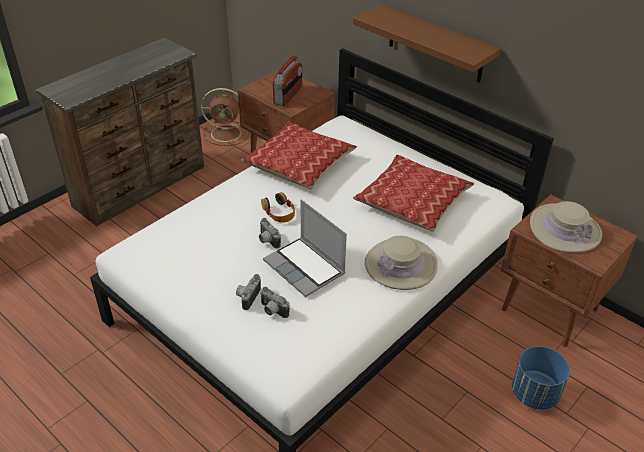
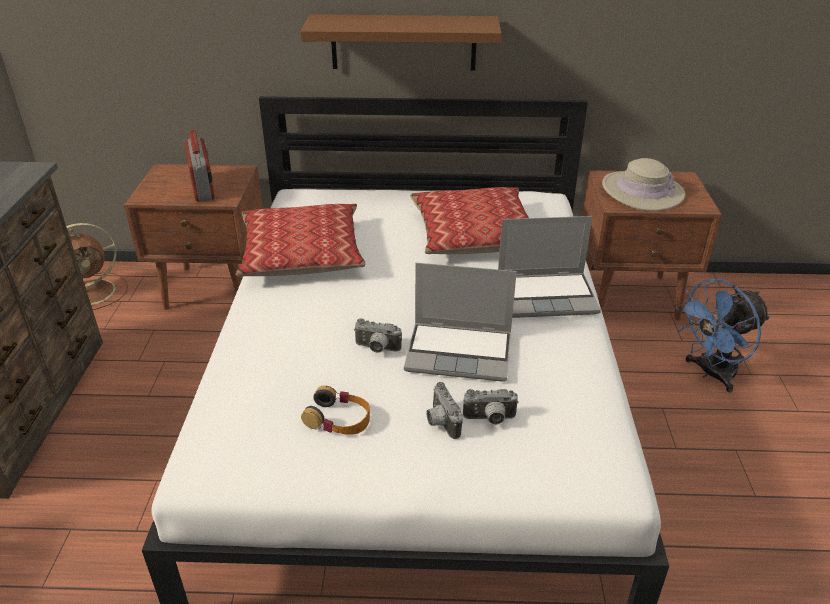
camera: 40 degrees left, 5 degrees down
(279, 212) = (348, 312): headphones -> headphones (339, 419)
(400, 264) = (547, 296): beige hat -> laptop
(535, 394) = (711, 373): blue planter -> blue fan

